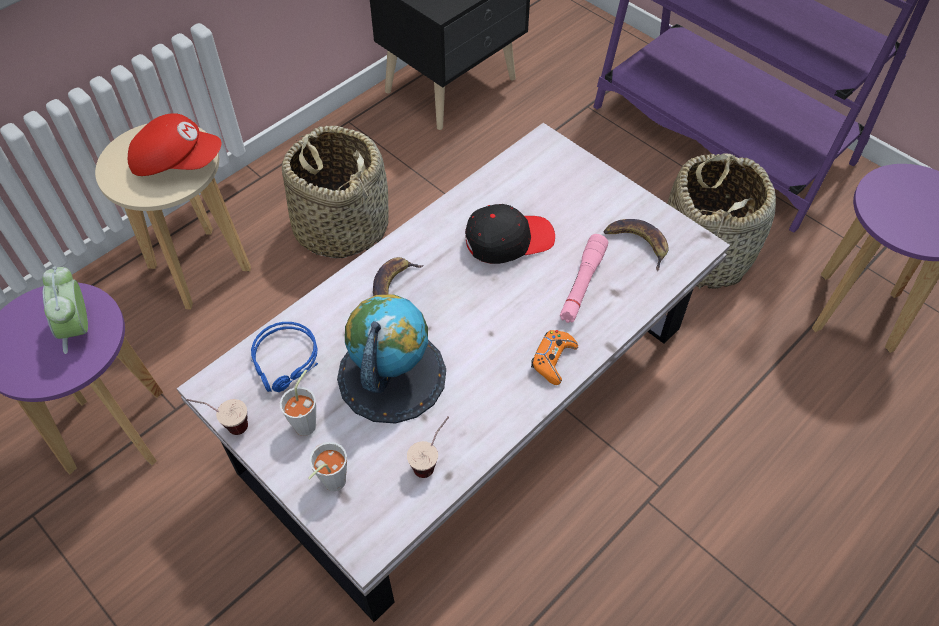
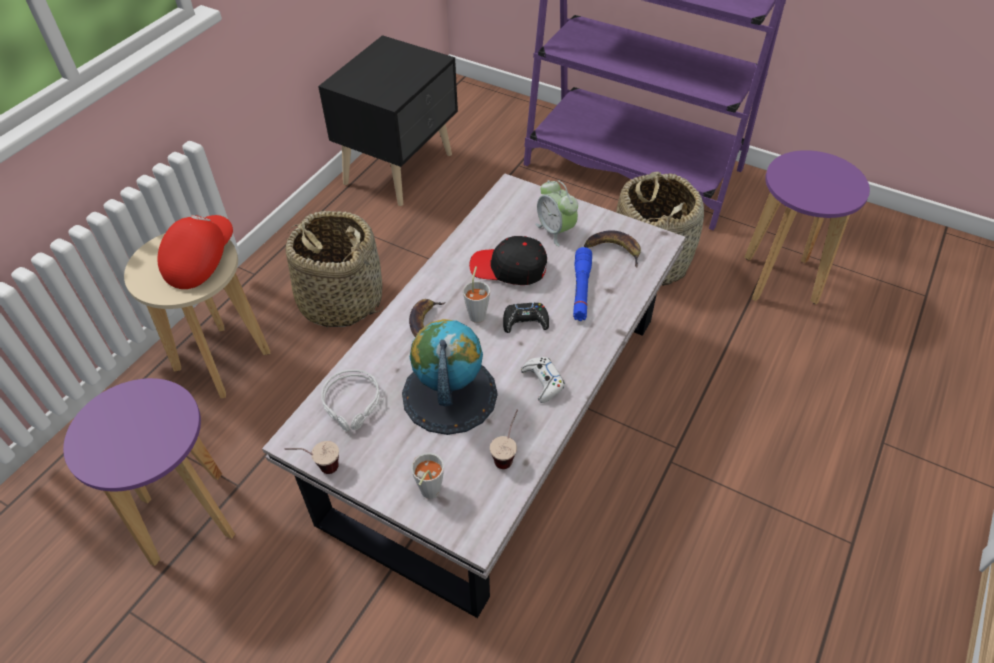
camera: 15 degrees left, 5 degrees down
(78, 328) = (156, 417): alarm clock -> alarm clock (555, 230)
(177, 162) = (200, 261): red cap -> red cap turned 60 degrees counterclockwise
(286, 362) = (354, 404): blue headphones -> grey headphones
(308, 421) = (390, 448): grey cup -> grey cup (478, 313)
(500, 386) = (543, 382): none -> white game controller
(504, 309) = (525, 322): none -> black game controller
(508, 240) = (509, 268): black cap -> black cap turned 135 degrees counterclockwise
(553, 360) = (579, 352): orange game controller -> none
(582, 284) = (581, 289): pink flashlight -> blue flashlight

